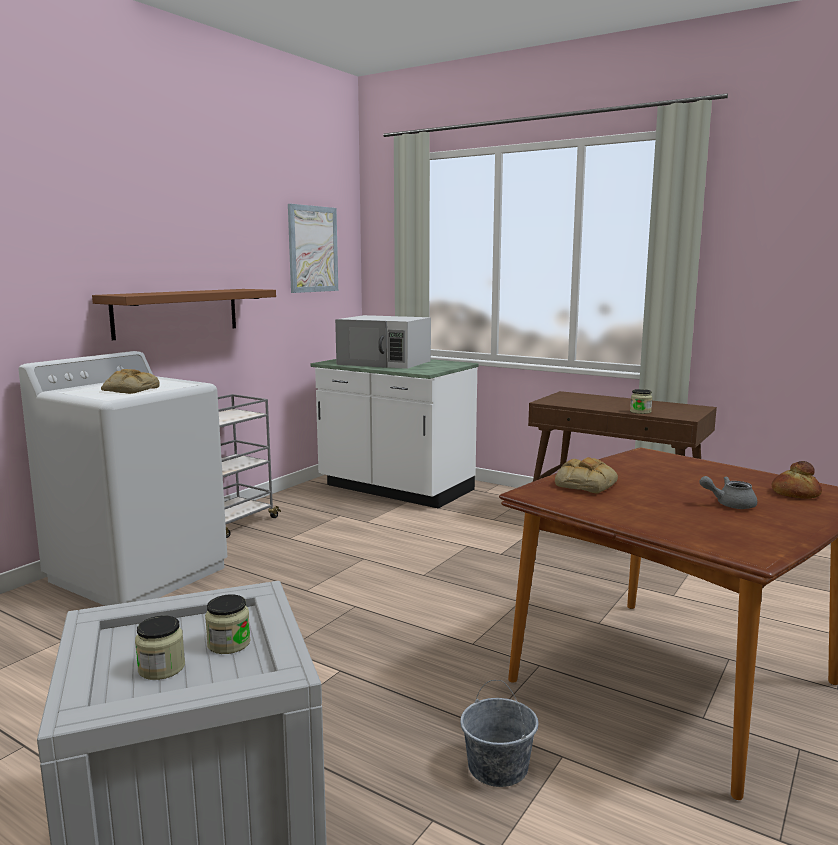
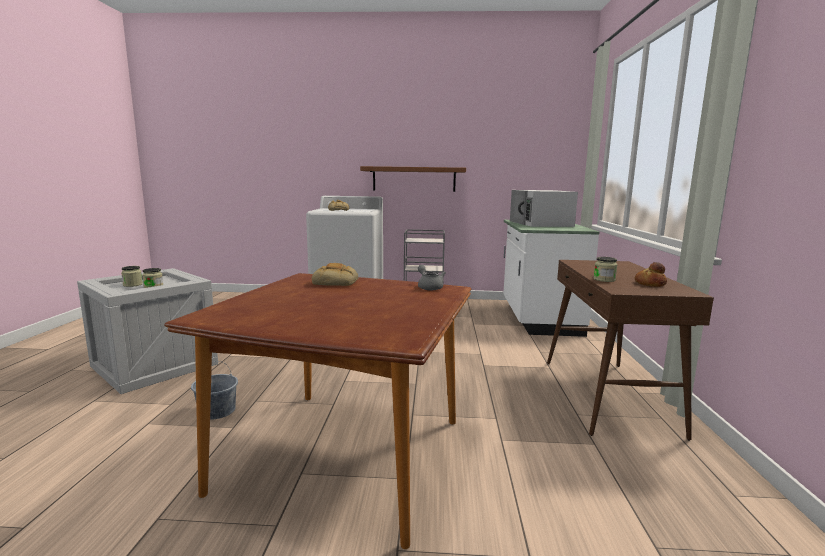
camera: 60 degrees right, 0 degrees up
(313, 249) = (531, 143): picture -> none
(729, 504) = (320, 310): grey teapot -> grey teapot (429, 287)
(795, 494) = (376, 326): bread -> bread (649, 284)

